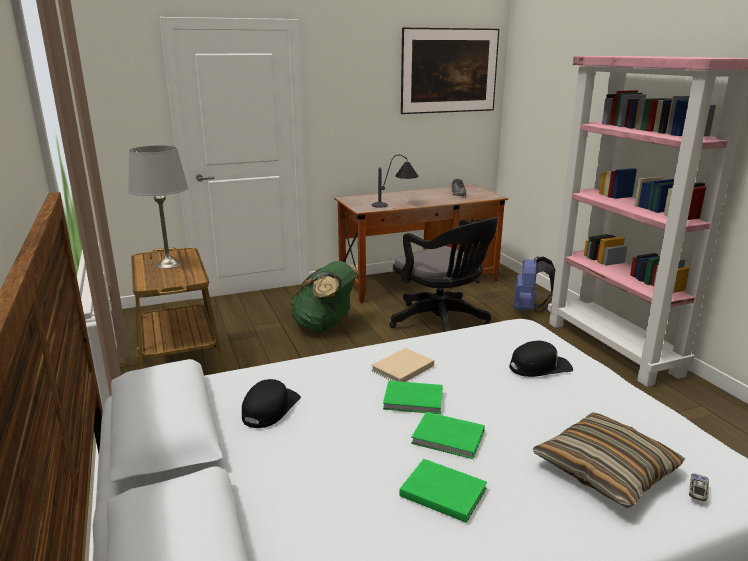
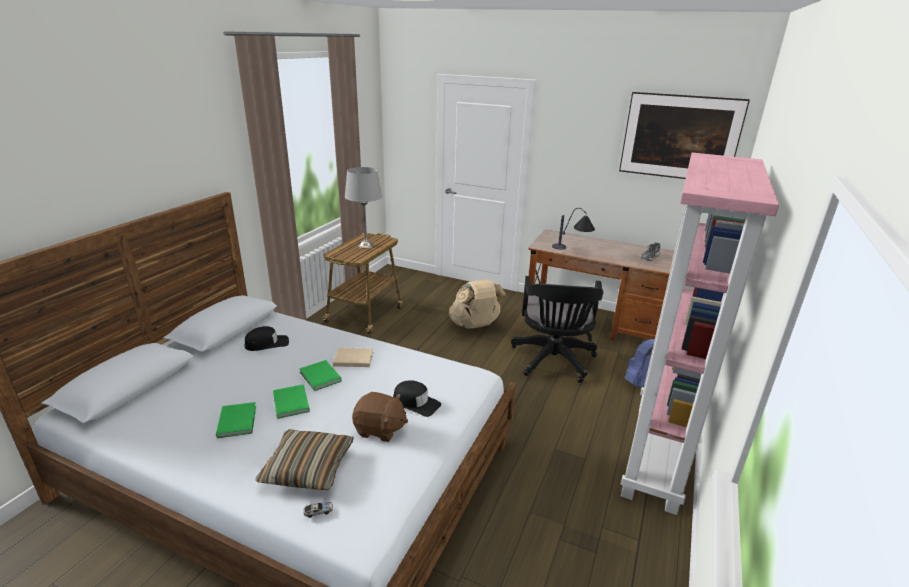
camera: 45 degrees right, 5 degrees up
(325, 326) = (475, 325): green backpack -> beige backpack
(567, 403) = (380, 429): none -> brown plush toy

